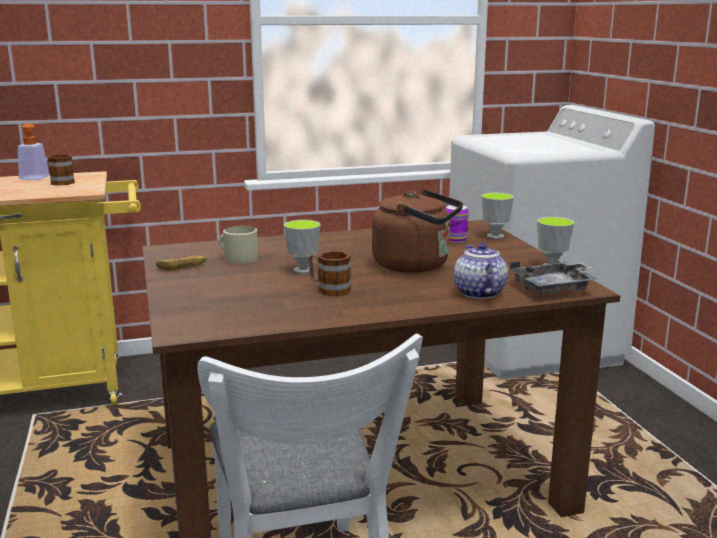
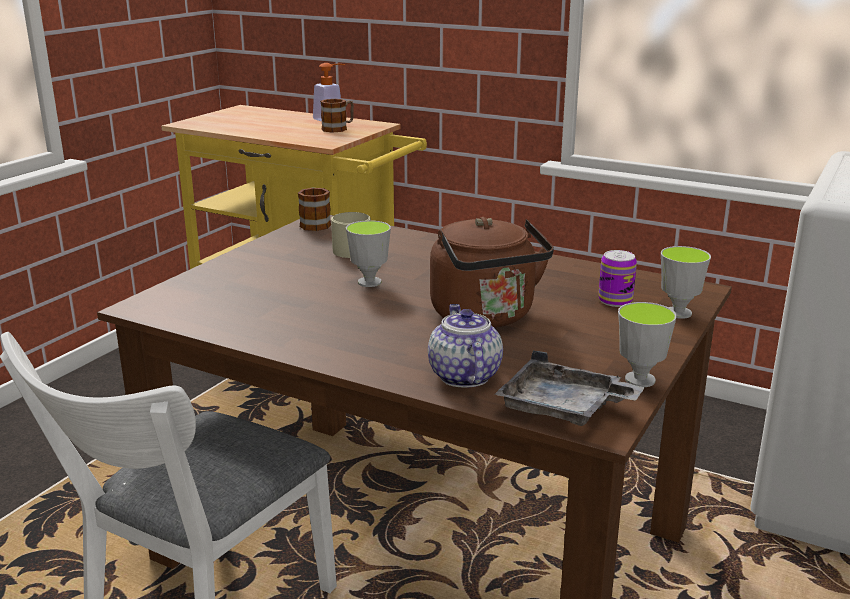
camera: 45 degrees right, 5 degrees up
(182, 266) = (290, 243): banana -> none
(328, 289) = (339, 311): mug -> mug (314, 223)
(478, 292) = (463, 375): teapot -> teapot turned 45 degrees counterclockwise

